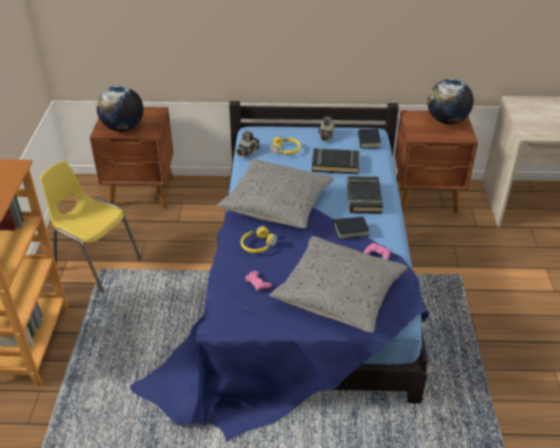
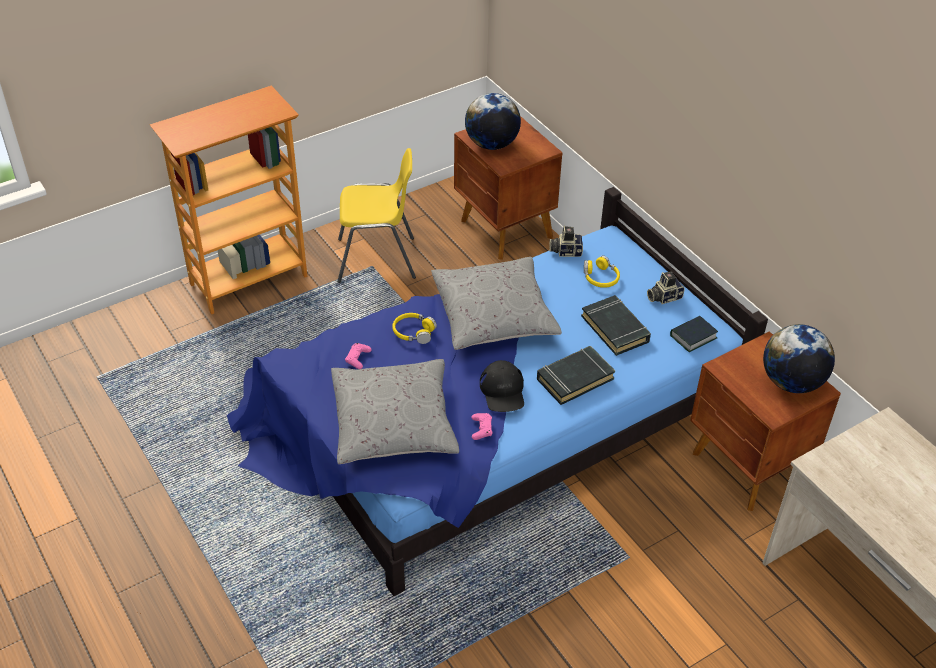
camera: 55 degrees right, 5 degrees up
(97, 263) = (377, 259): yellow chair -> yellow chair turned 90 degrees clockwise
(350, 230) = (503, 391): book -> black cap

